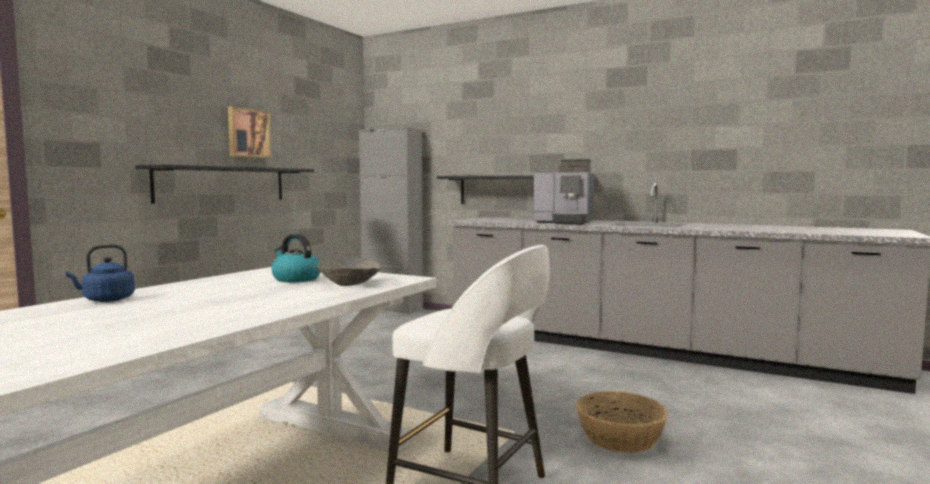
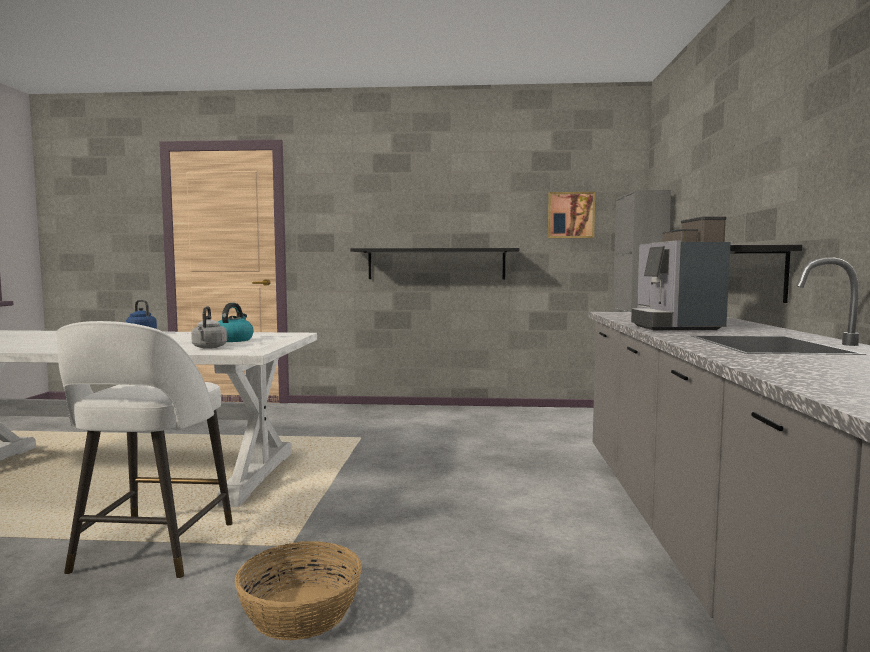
camera: 65 degrees right, 0 degrees up
(248, 133) = (467, 215): picture -> picture (570, 215)
(349, 284) = (209, 347): grey bowl -> grey kettle

